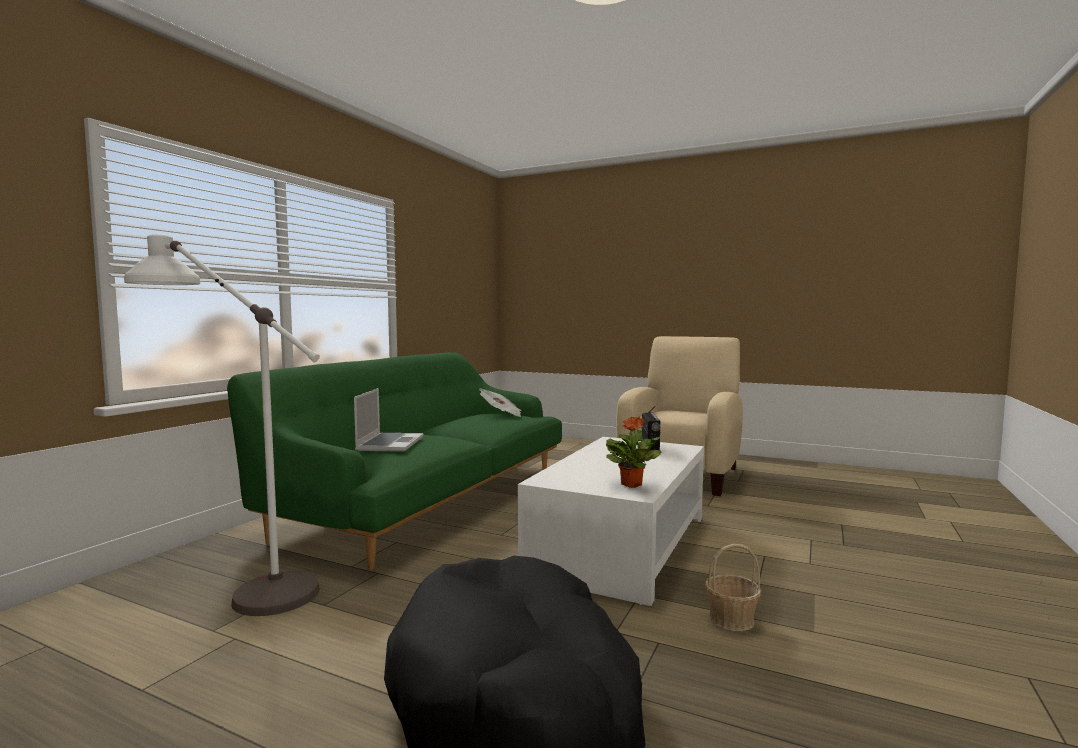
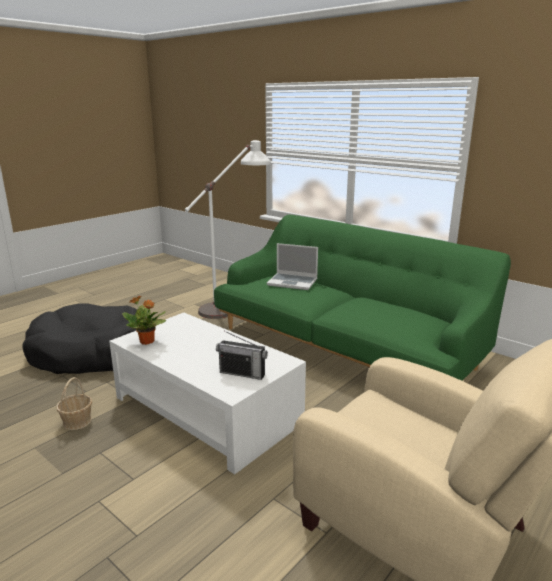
camera: 105 degrees right, 15 degrees up
(501, 414) = (413, 322): newspaper -> none

